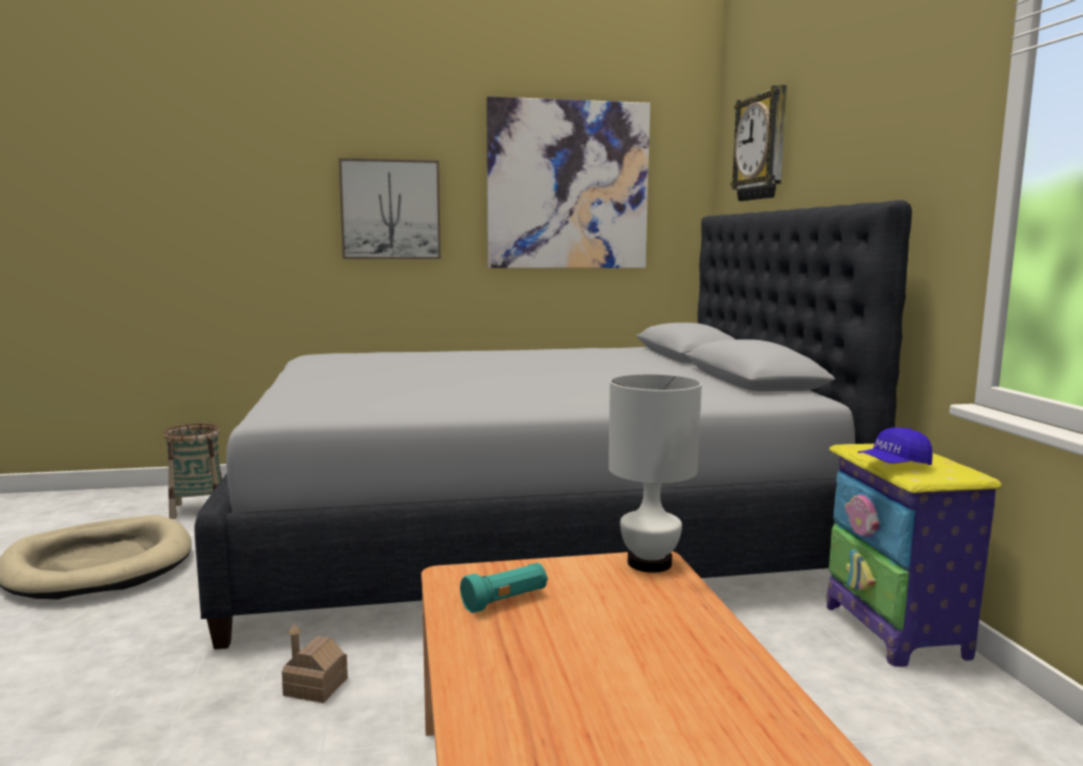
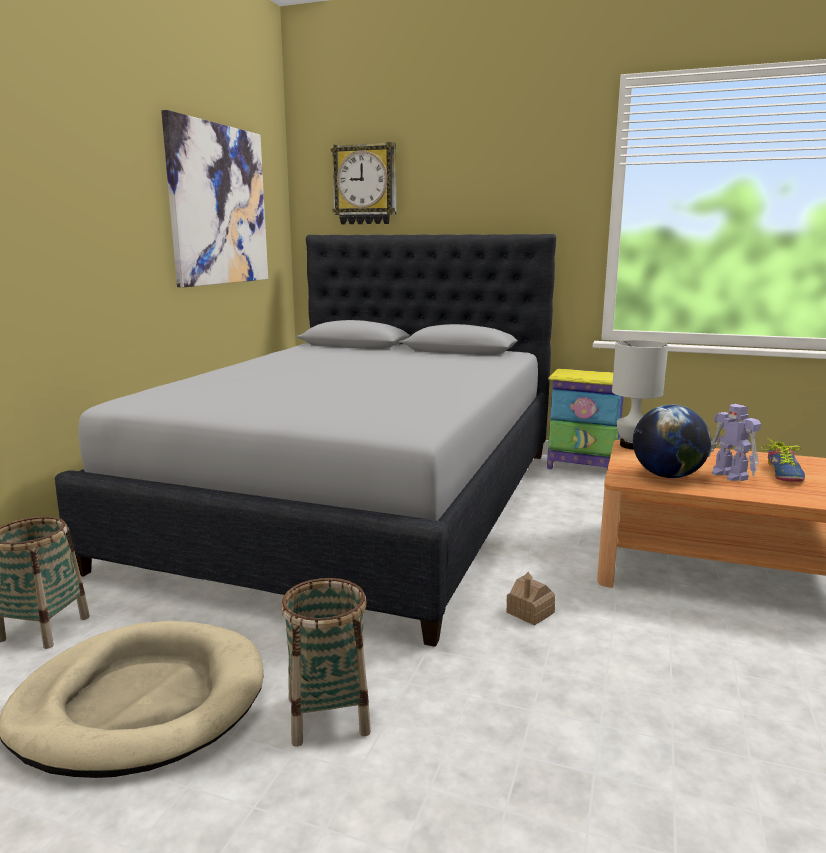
camera: 60 degrees left, 5 degrees up
(82, 631) = (328, 715): none -> basket
(390, 210) = (99, 227): picture -> none
(506, 601) = (667, 476): turquoise flashlight -> globe
(565, 650) = (730, 475): none -> toy robot
(646, 705) = (784, 473): none -> shoe
(894, 465) = (596, 377): blue cap -> none

